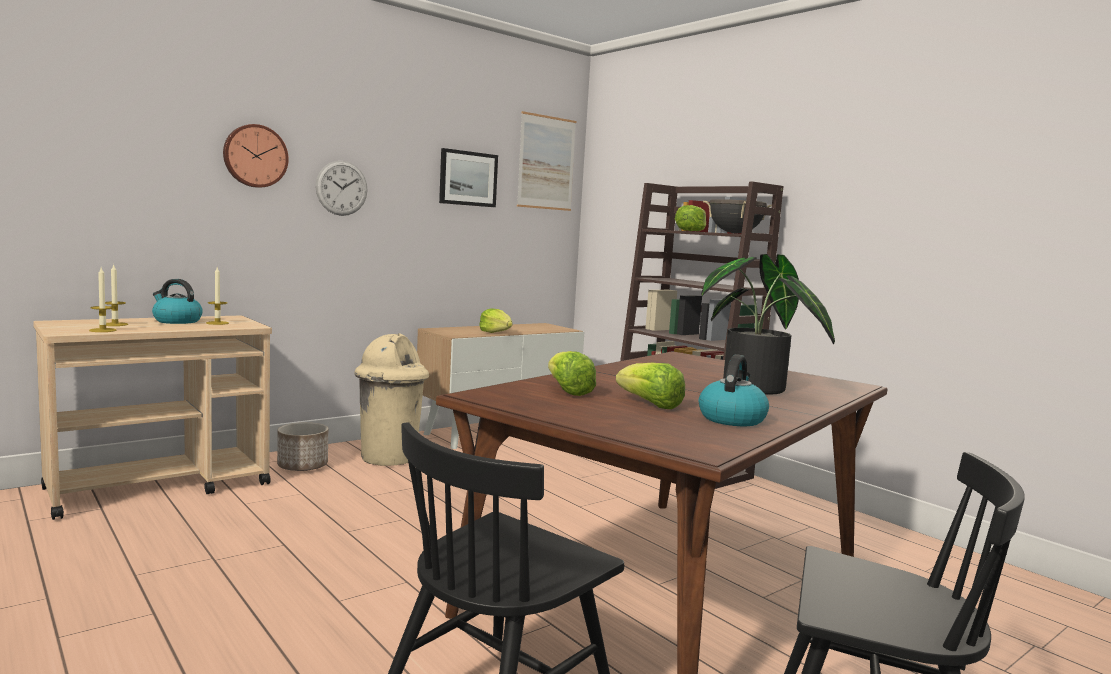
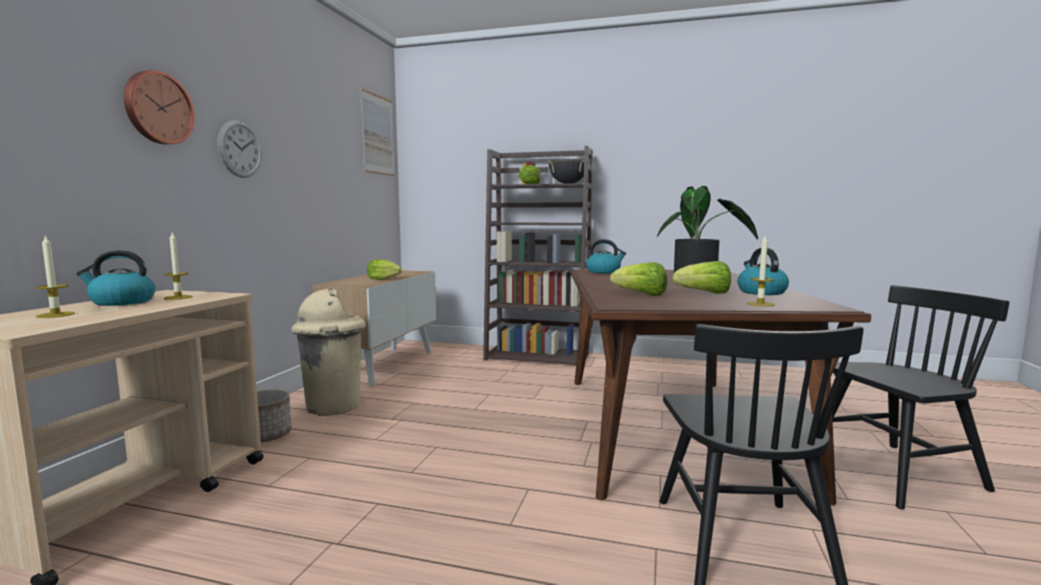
camera: 35 degrees left, 0 degrees up
(103, 330) = (68, 321): candle -> candle (760, 304)
(468, 178) = (331, 145): picture -> none
(687, 360) = (604, 272): none -> kettle

